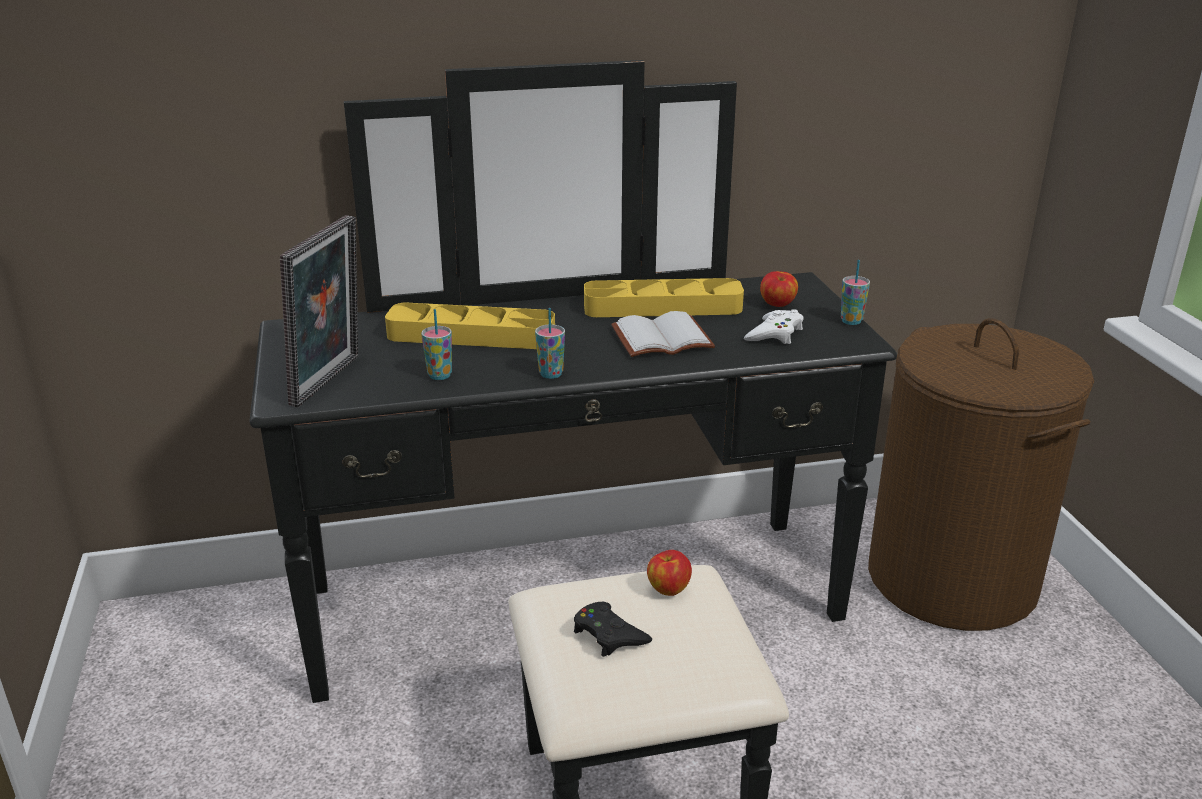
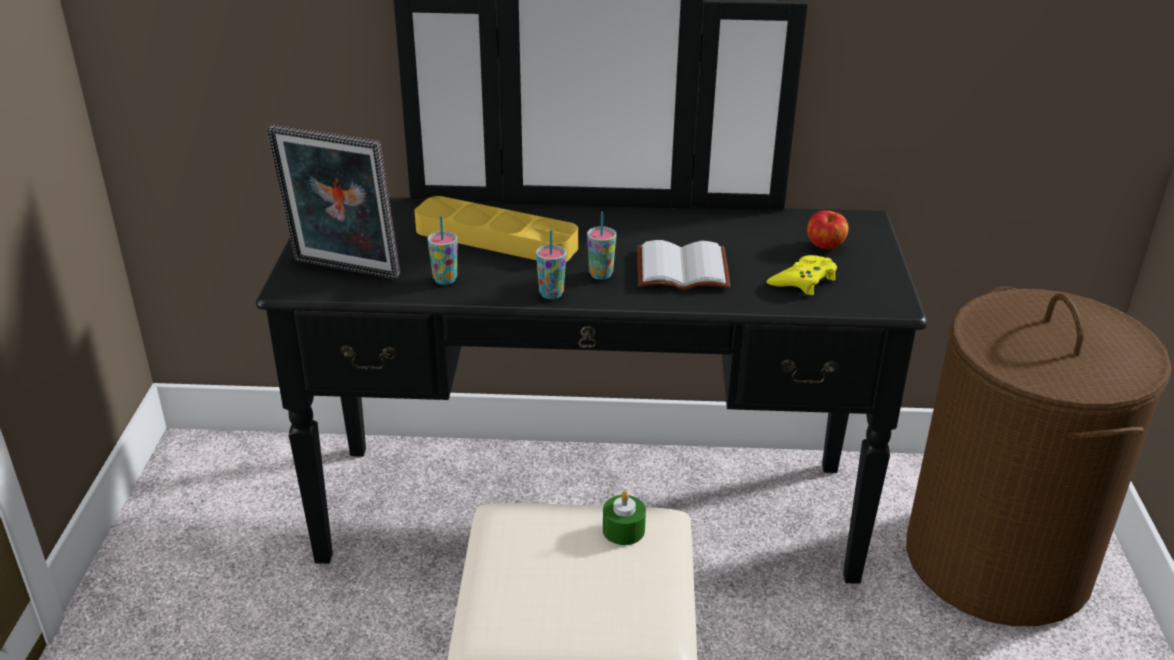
camera: 15 degrees right, 5 degrees up
(331, 381) = (343, 271): picture frame -> picture frame turned 75 degrees clockwise
(609, 635) = (545, 567): black game controller -> none
(662, 307) = (702, 232): yellow tray -> none
(668, 588) = (623, 530): apple -> green candle
(775, 334) = (803, 281): white game controller -> yellow game controller
(851, 321) = (895, 277): cup -> cup (601, 275)

